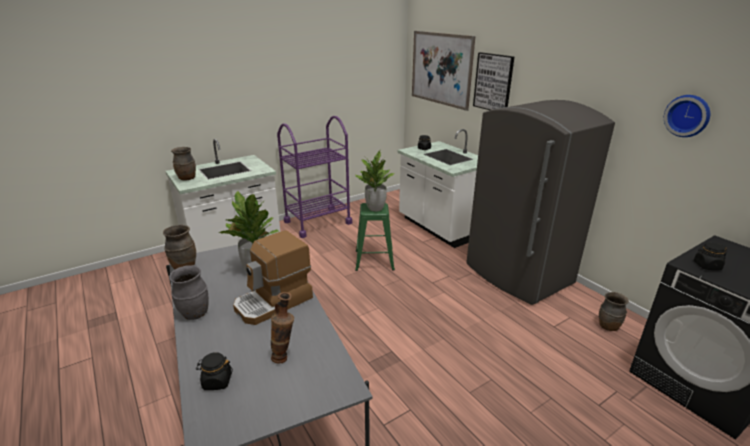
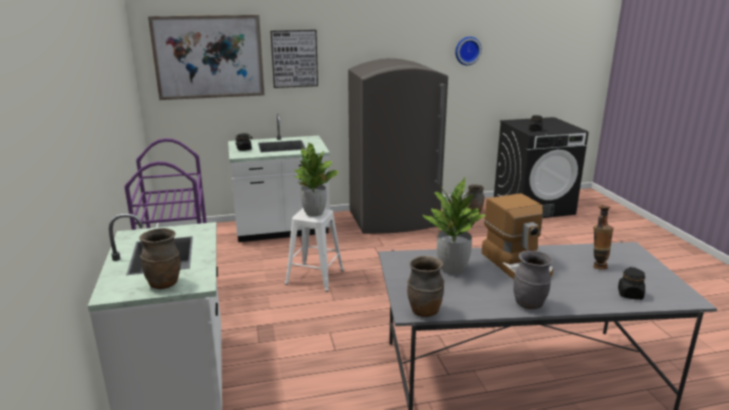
camera: 70 degrees left, 5 degrees down
(373, 260) = (314, 277): green stool -> white stool

